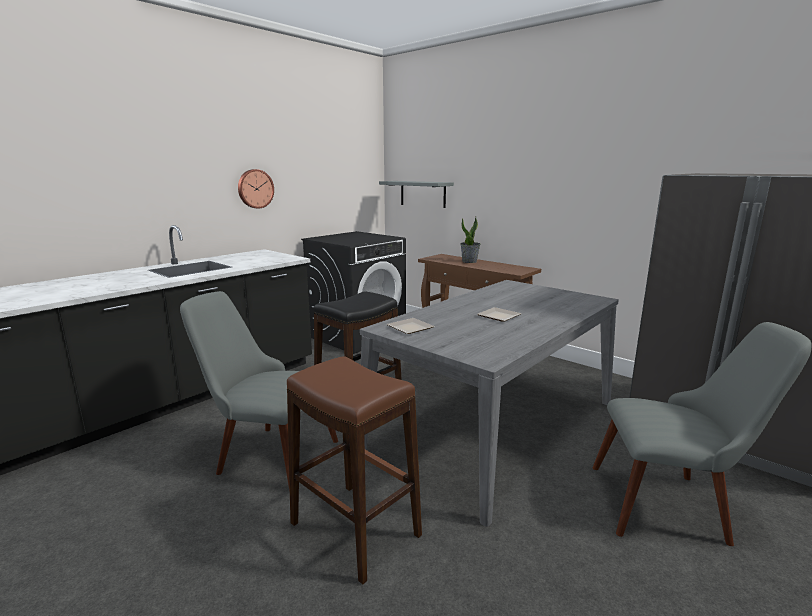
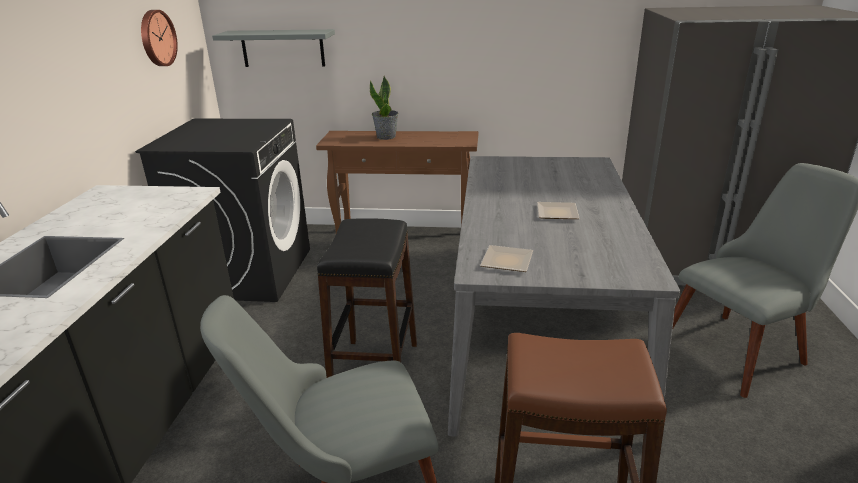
camera: 35 degrees left, 10 degrees up
(255, 188) = (55, 82): wall clock -> wall clock (156, 38)

